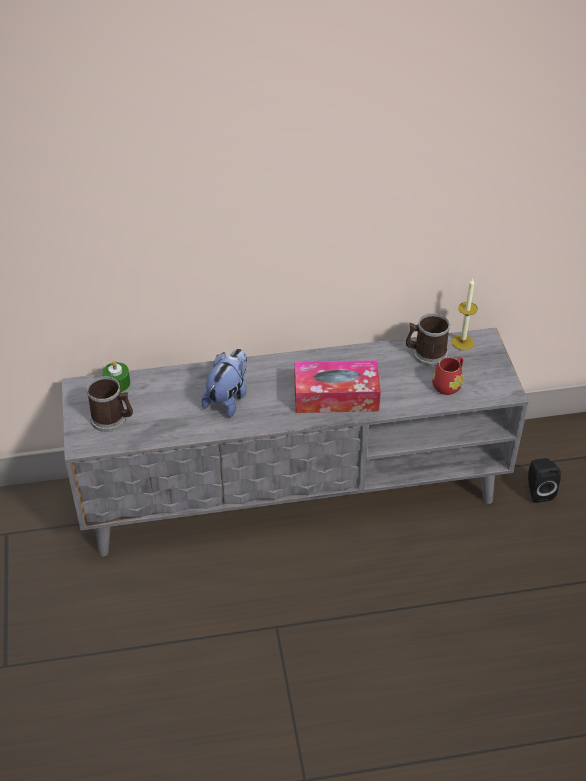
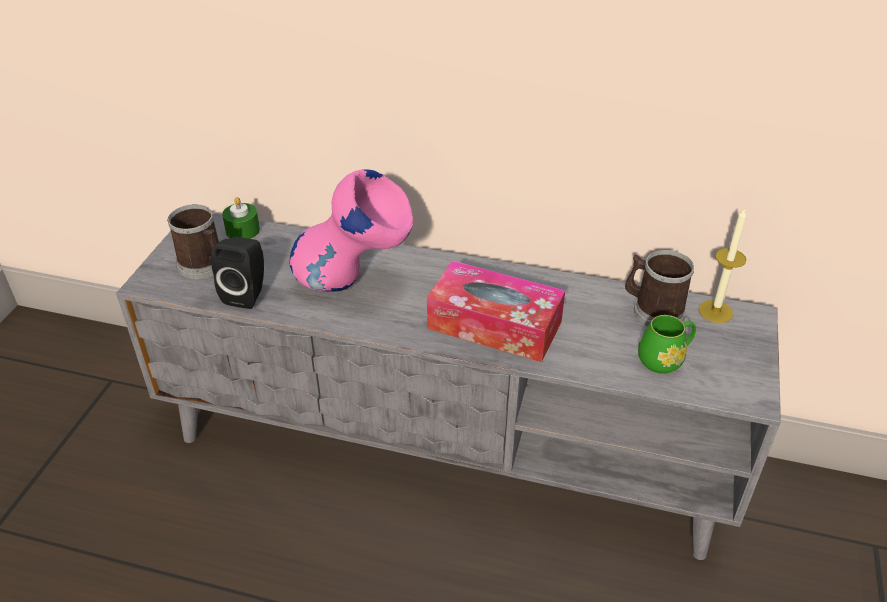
camera: 25 degrees right, 5 degrees down
(228, 398) = (356, 285): plush toy -> pink vase
(449, 384) = (665, 359): red mug -> green mug
(538, 491) = (780, 569): black speaker -> black speaker (247, 293)

